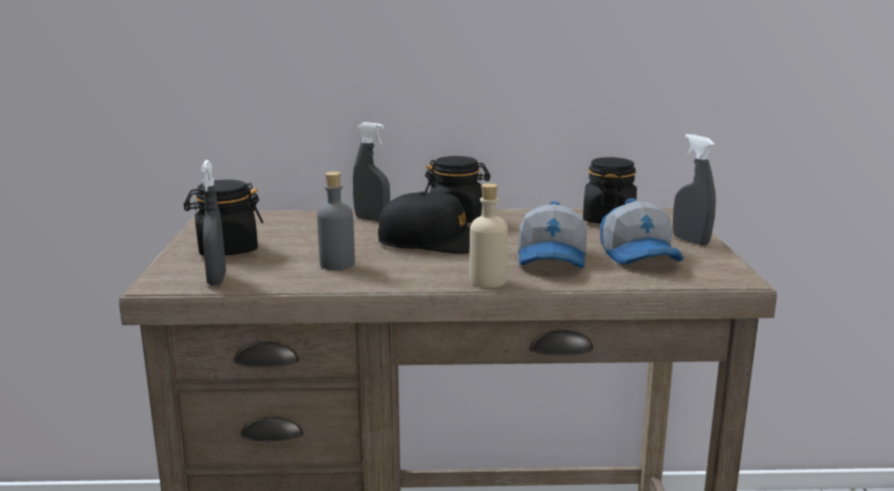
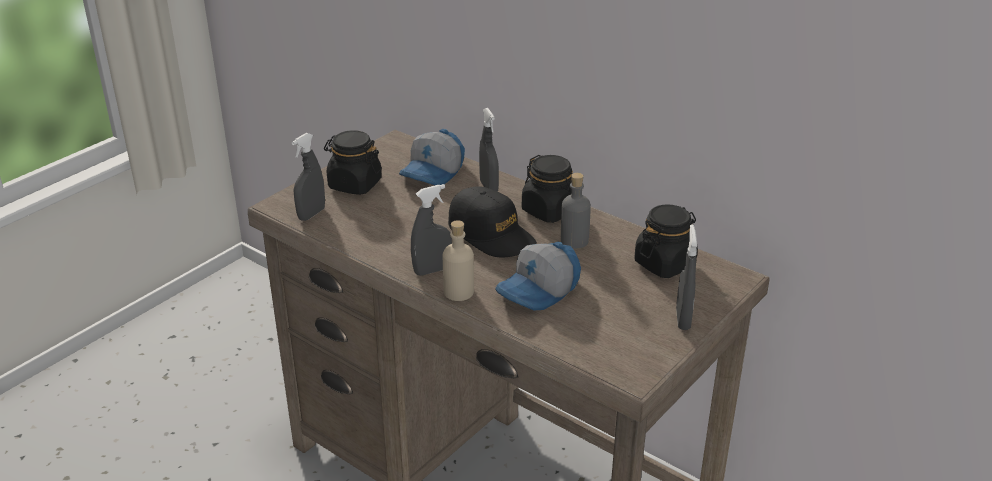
camera: 40 degrees right, 15 degrees up
(337, 264) = (395, 230): grey bottle -> grey bottle (574, 241)
(432, 276) = (432, 270): none -> grey spray bottle
(640, 255) = (610, 317): cap -> cap (434, 172)

